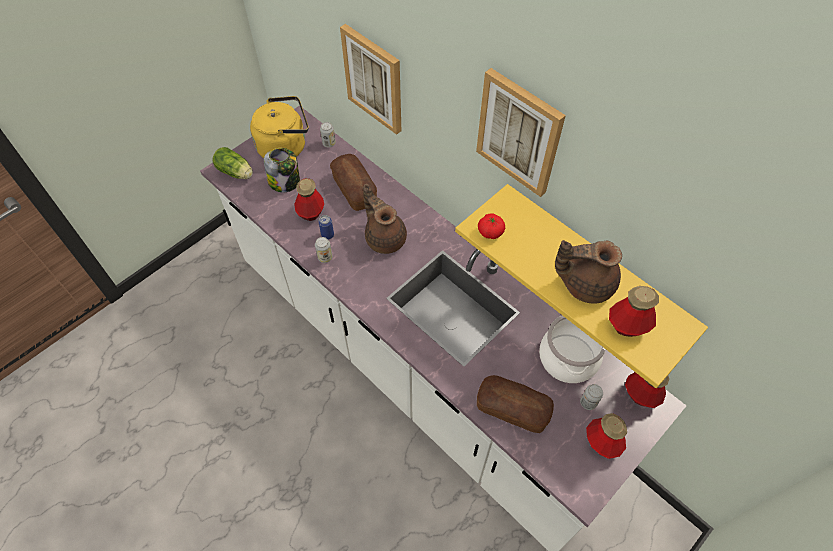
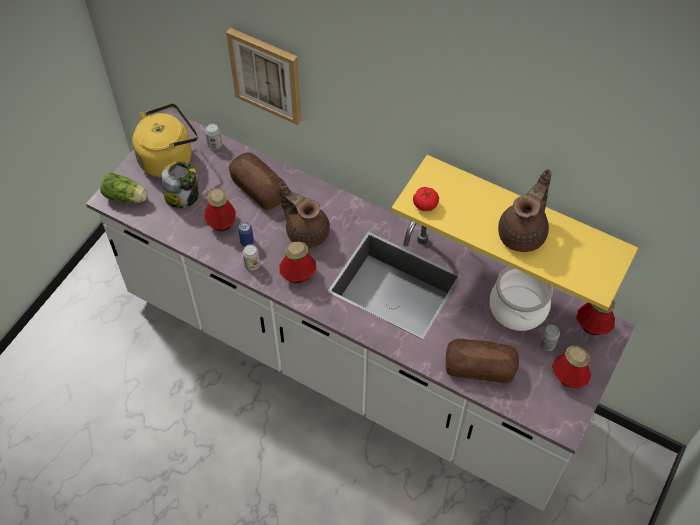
camera: 15 degrees left, 0 degrees up
(519, 133) = (434, 108): picture -> none
(585, 283) = (523, 233): brown teapot -> brown teapot turned 135 degrees clockwise
(627, 325) = (570, 262): bottle -> bottle (298, 274)

